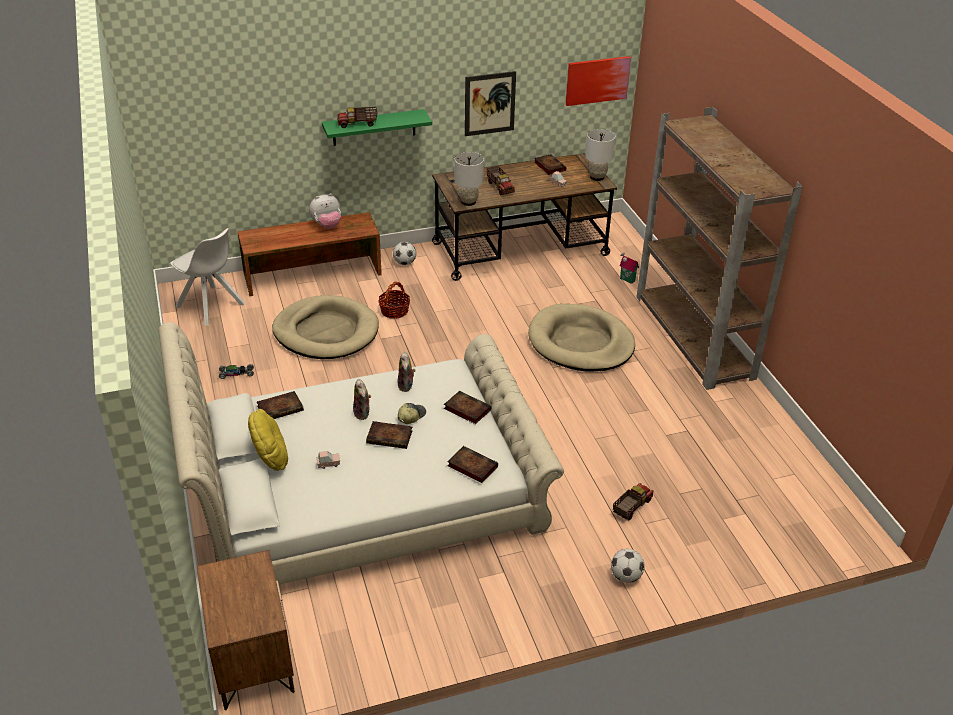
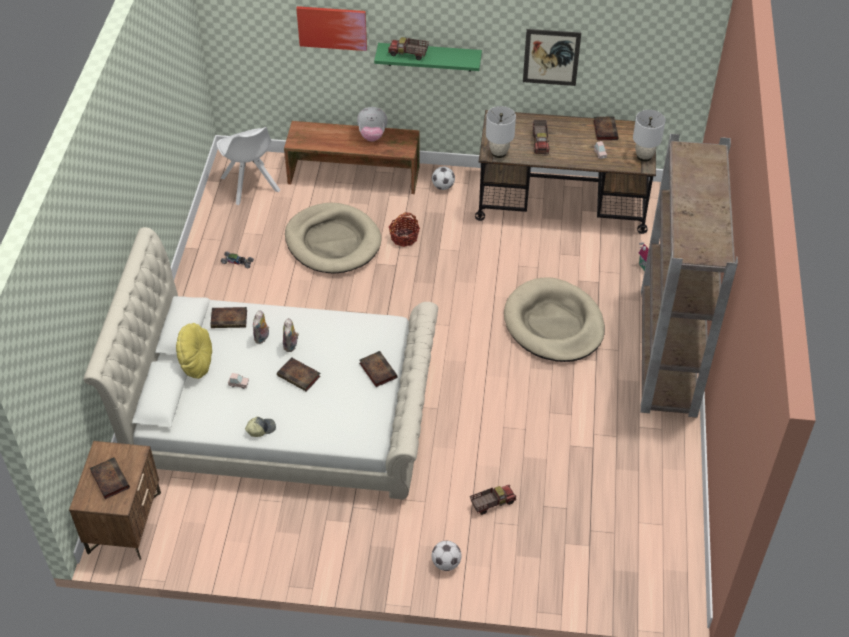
camera: 25 degrees right, 10 degrees up
(406, 386) = (342, 330): plush toy -> plush toy (262, 338)
(411, 416) = (328, 361): cap -> cap (261, 429)
(471, 466) = (347, 426): book -> book (109, 479)
(597, 80) = (672, 56): picture -> picture (332, 27)

